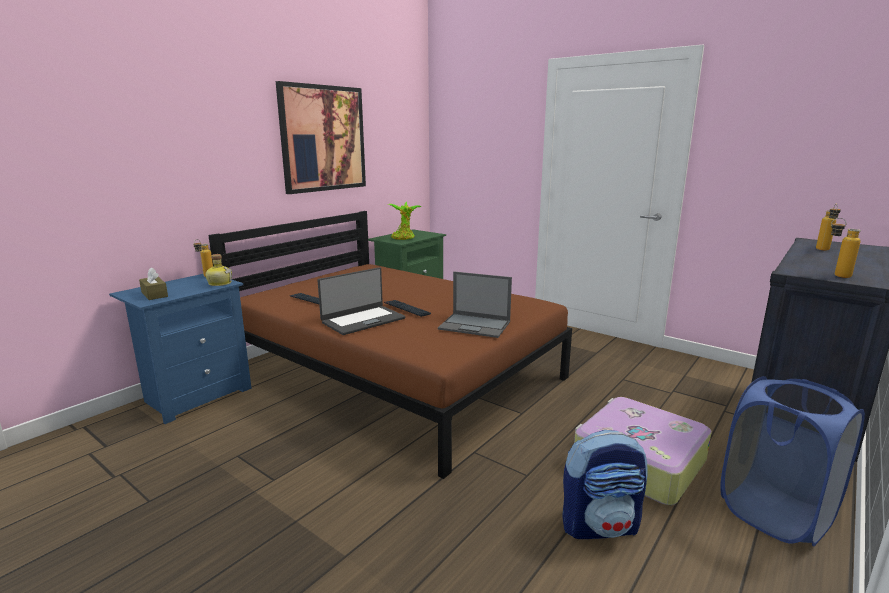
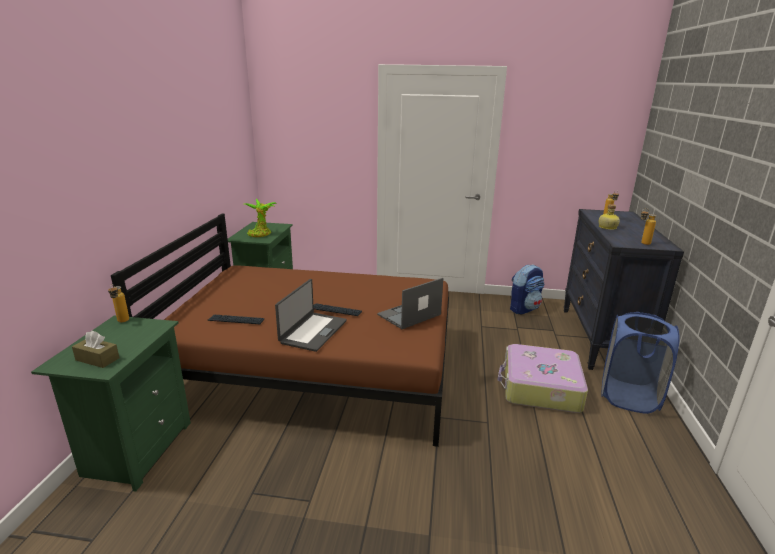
camera: 30 degrees left, 5 degrees up
(196, 395) = (136, 449): blue nightstand -> green nightstand
(219, 283) = (153, 327): bottle -> bottle (606, 227)
(323, 138) = (183, 146): picture -> none
(475, 325) = (409, 315): laptop -> laptop turned 150 degrees clockwise
(600, 525) = (557, 441): backpack -> backpack (524, 308)

